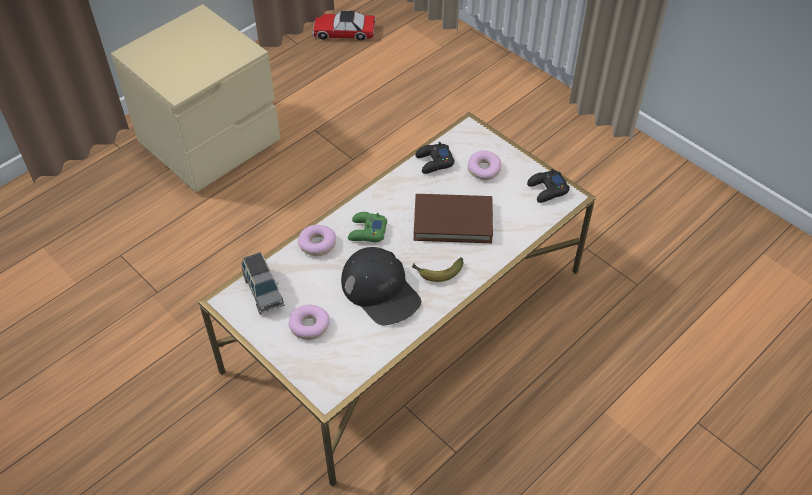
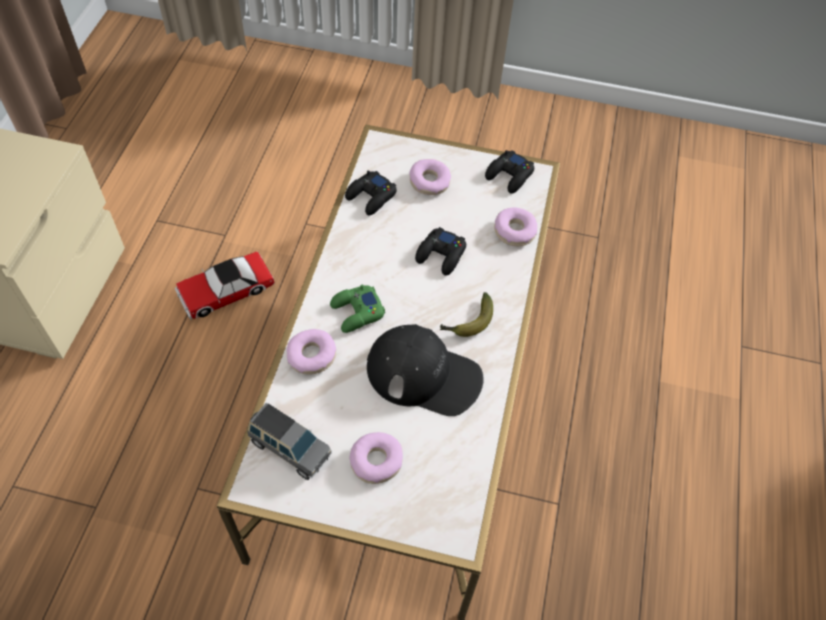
camera: 35 degrees left, 5 degrees up
(343, 32) = (113, 94): toy car -> toy car (225, 290)
(453, 221) = (441, 255): brown book -> black game controller
(519, 229) = (514, 231): none -> donut

